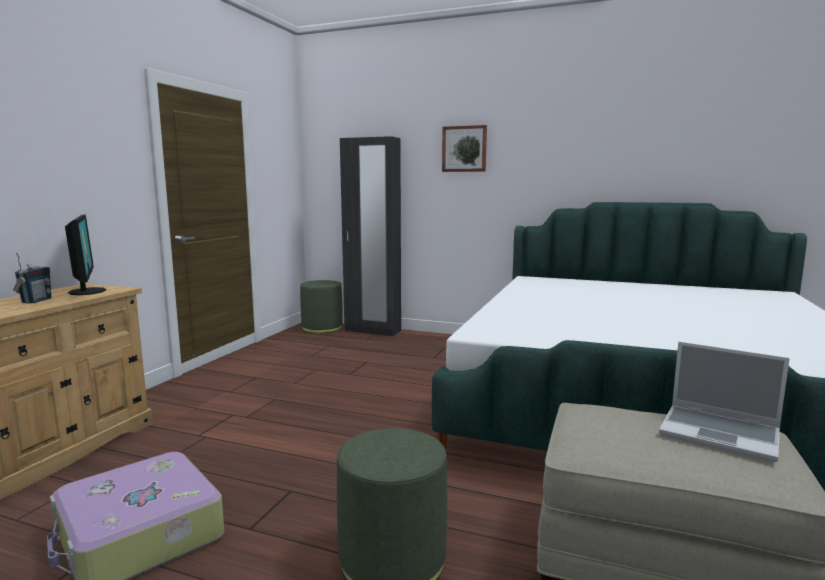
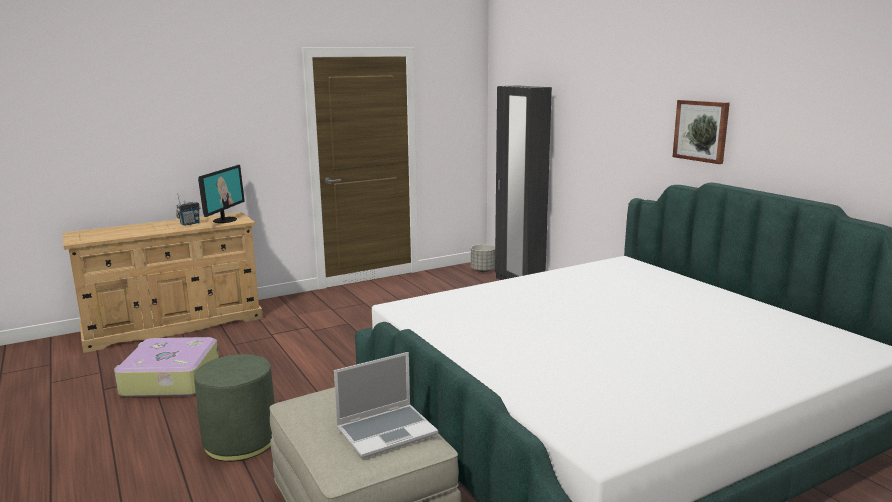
camera: 40 degrees right, 5 degrees up
(322, 328) = (483, 270): green ottoman -> grey planter
(464, 149) = (603, 103): picture -> picture (701, 130)
(721, 434) = (387, 431): laptop -> laptop turned 105 degrees counterclockwise

